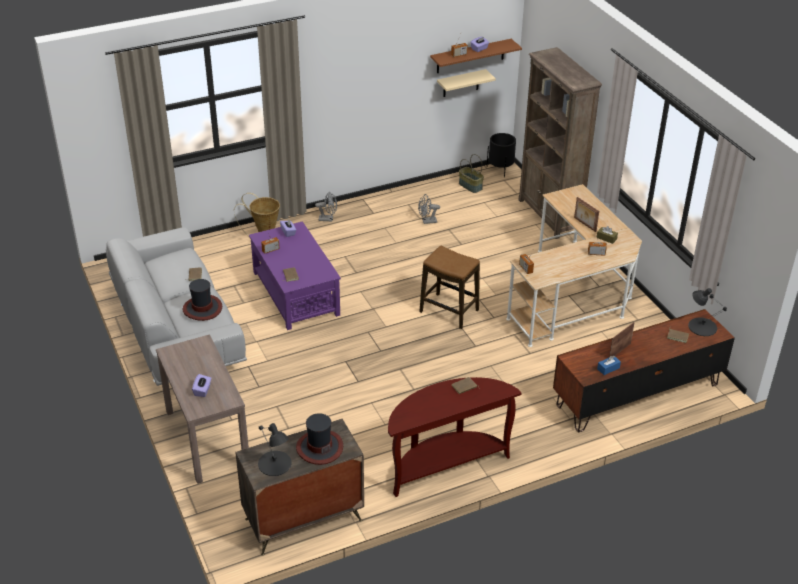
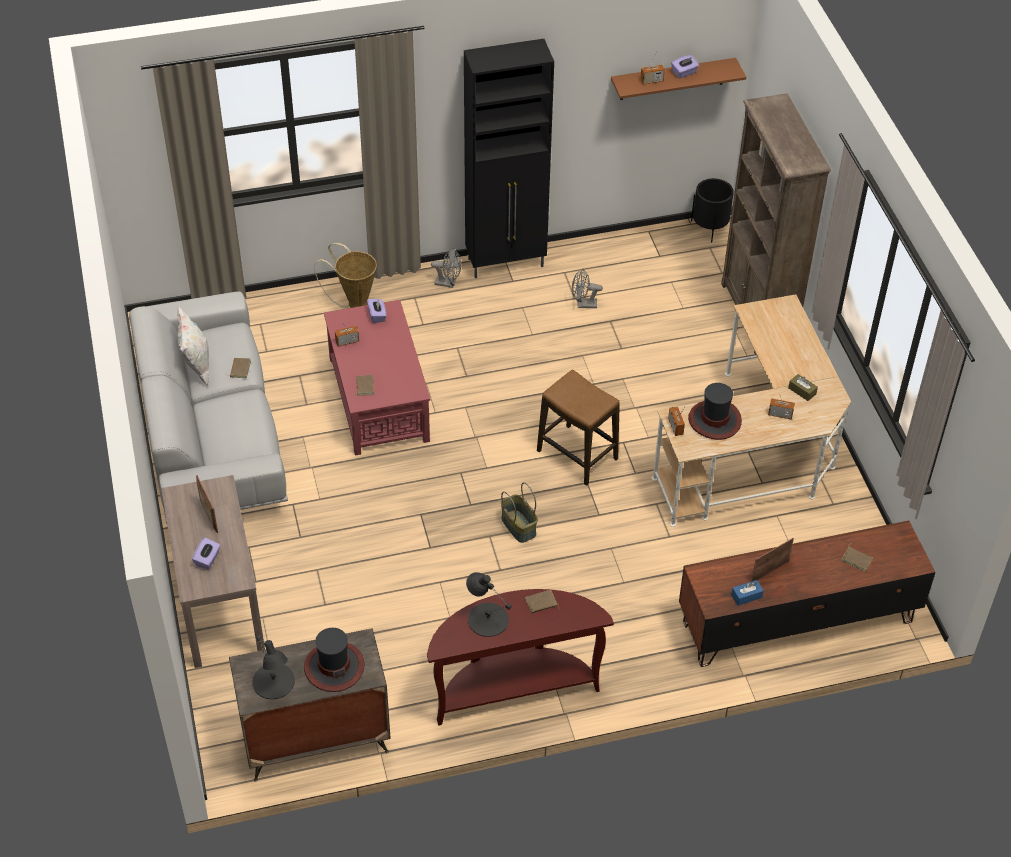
camera: 10 degrees right, 10 degrees up
(161, 277) = (196, 366): none -> white pillow
(202, 308) = (239, 423): hat -> hat (715, 420)
(296, 293) = (378, 398): purple coffee table -> red coffee table
(366, 203) = (507, 263): none -> black cabinet
(461, 83) = (656, 113): beige shelf -> none
(471, 186) = (660, 252): basket -> basket (519, 526)
(584, 224) = (778, 364): picture frame -> picture frame (208, 516)
(702, 326) = (895, 548): black table lamp -> black table lamp (487, 619)

